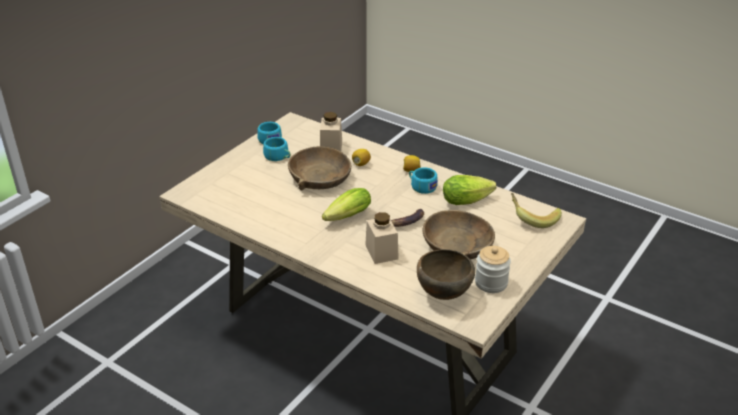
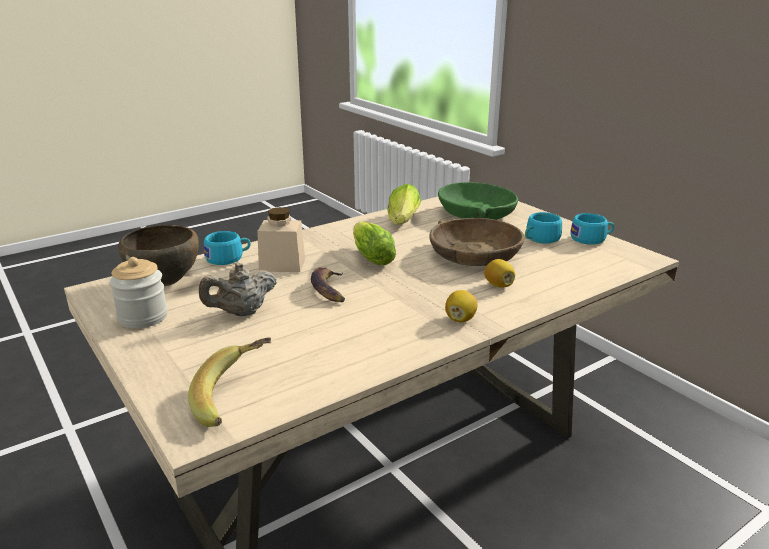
camera: 110 degrees right, 10 degrees down
(235, 187) = (476, 213): none -> green bowl
(331, 147) = (557, 272): beige jar -> none
(421, 186) = (409, 318): turquoise cup -> turquoise cup (229, 258)
(457, 245) = (241, 313): brown bowl -> beige teapot
(469, 199) = (342, 350): lettuce -> lettuce (402, 223)

